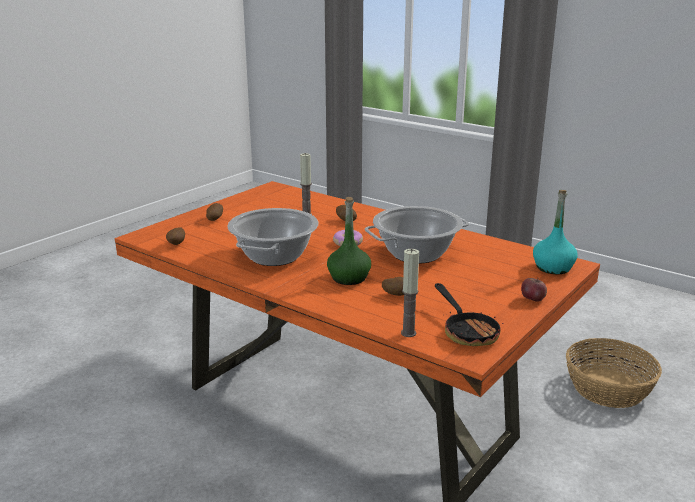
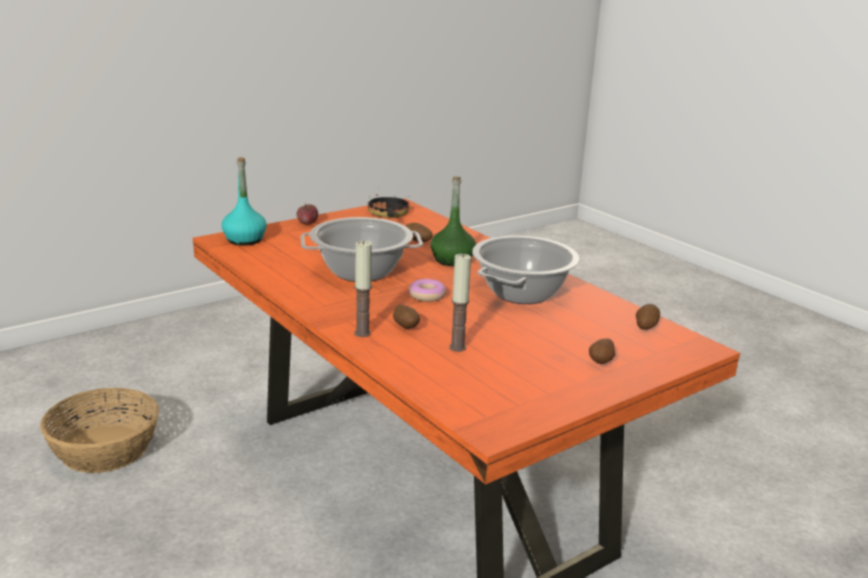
camera: 165 degrees left, 0 degrees up
(408, 333) = (433, 219): candle -> candle (362, 333)

